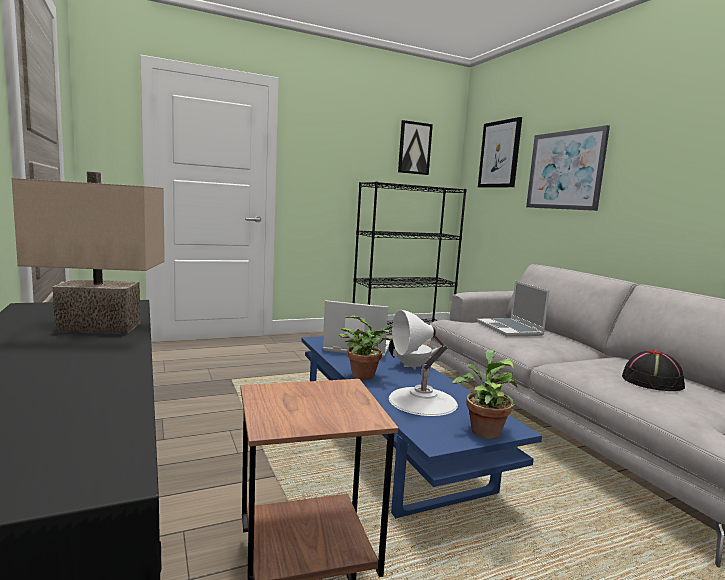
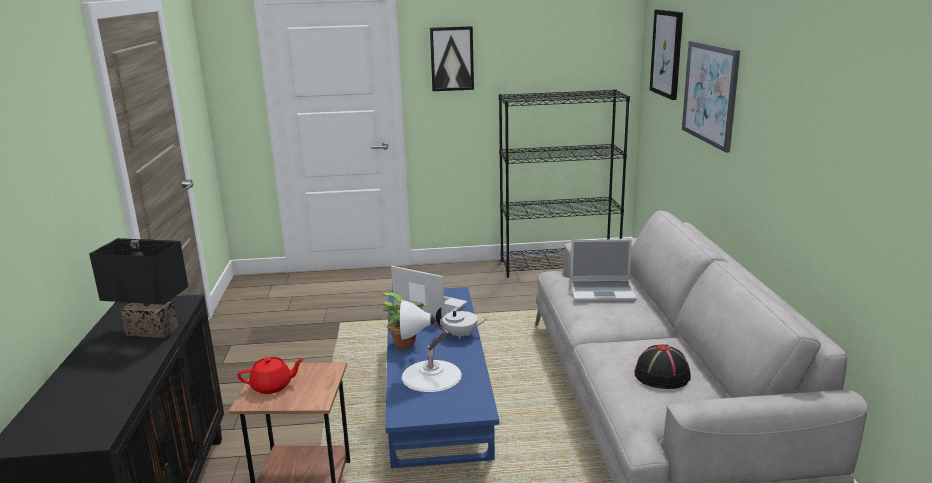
camera: 20 degrees right, 10 degrees up
(97, 328) = (150, 331): beige table lamp -> black table lamp
(289, 407) = (272, 386): none -> red teapot
(414, 148) = (571, 43): picture -> picture (452, 58)
(483, 430) = (453, 409): potted plant -> none
(510, 329) = (603, 292): laptop -> laptop turned 90 degrees counterclockwise

